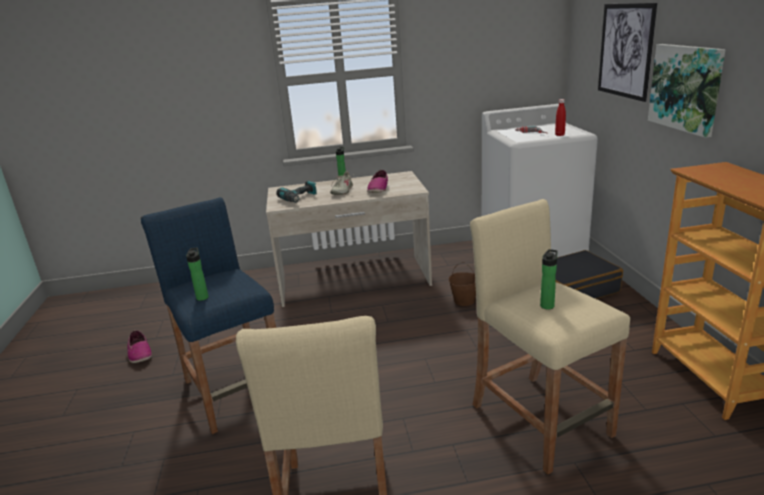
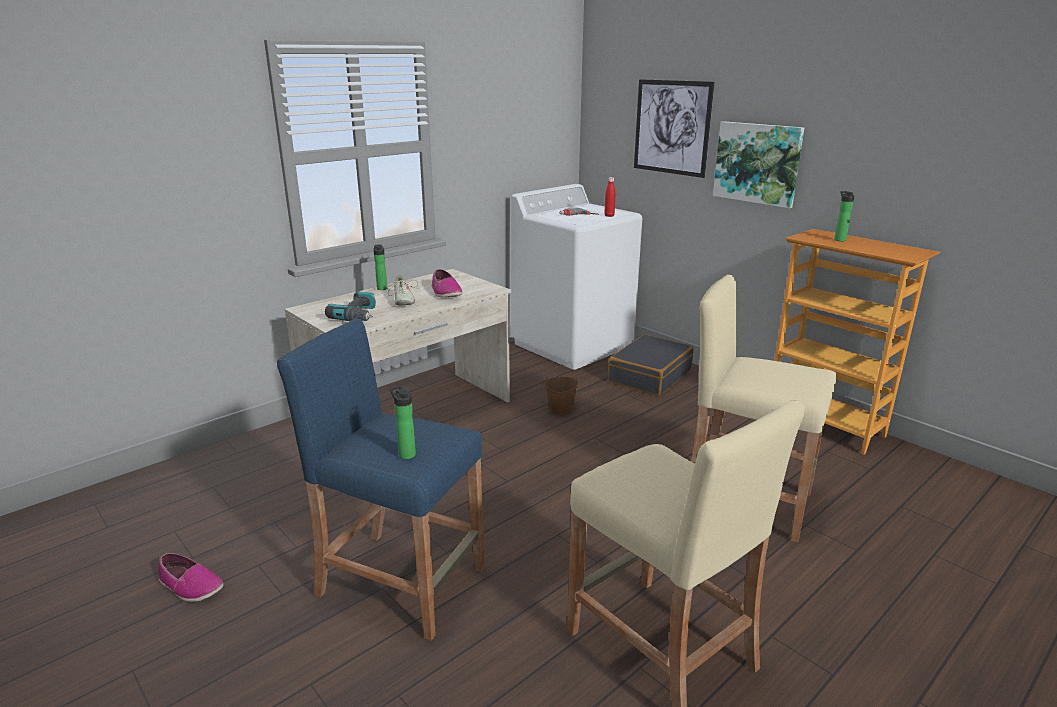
camera: 35 degrees left, 0 degrees up
(547, 305) = (774, 376): bottle -> bottle (839, 239)

